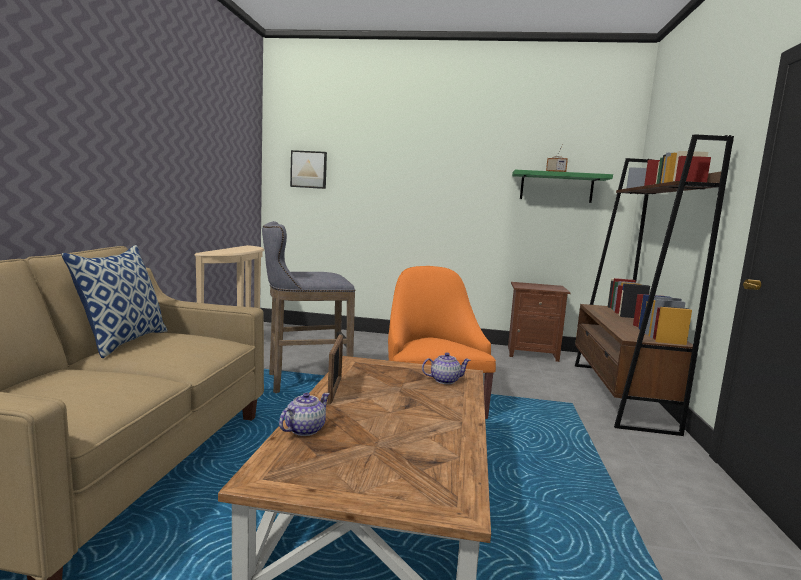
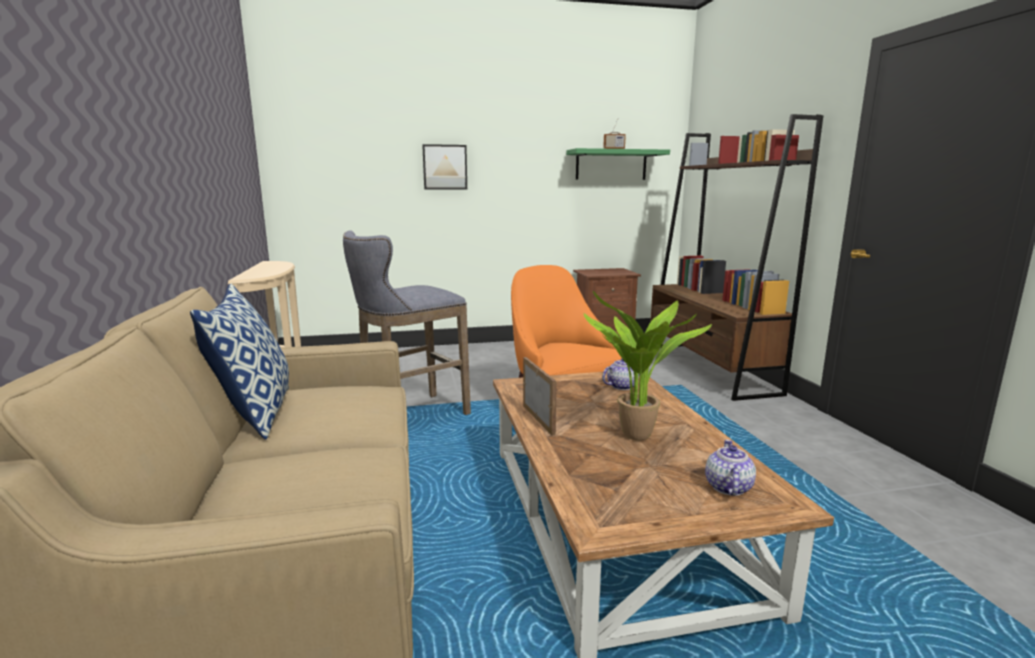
camera: 20 degrees left, 5 degrees up
(304, 430) = (568, 467): teapot -> teapot (727, 487)
(309, 169) = (325, 157): picture -> picture (445, 167)
(397, 422) = (638, 438): none -> potted plant

